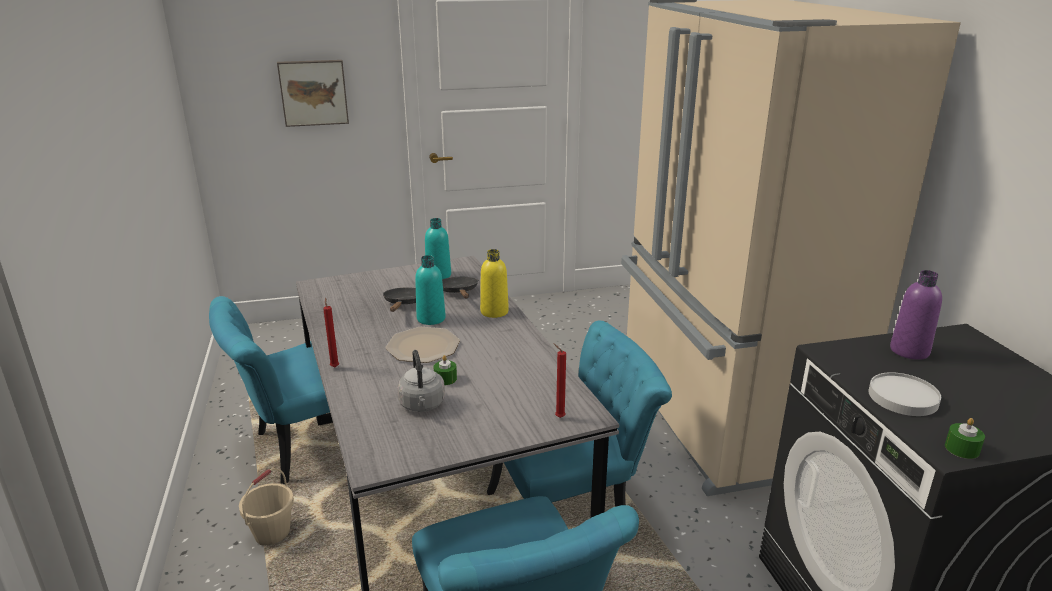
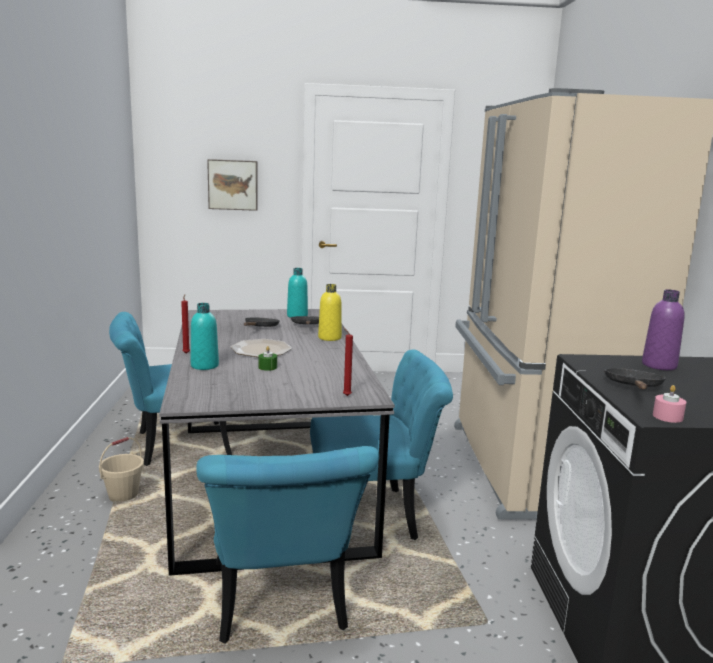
camera: 10 degrees right, 10 degrees down
(422, 405) = (240, 378): grey kettle -> none
(431, 319) = (276, 337): turquoise bottle -> turquoise bottle (204, 366)
(903, 398) = (633, 387): white plate -> black frying pan
(962, 449) = (667, 416): green candle -> pink candle

